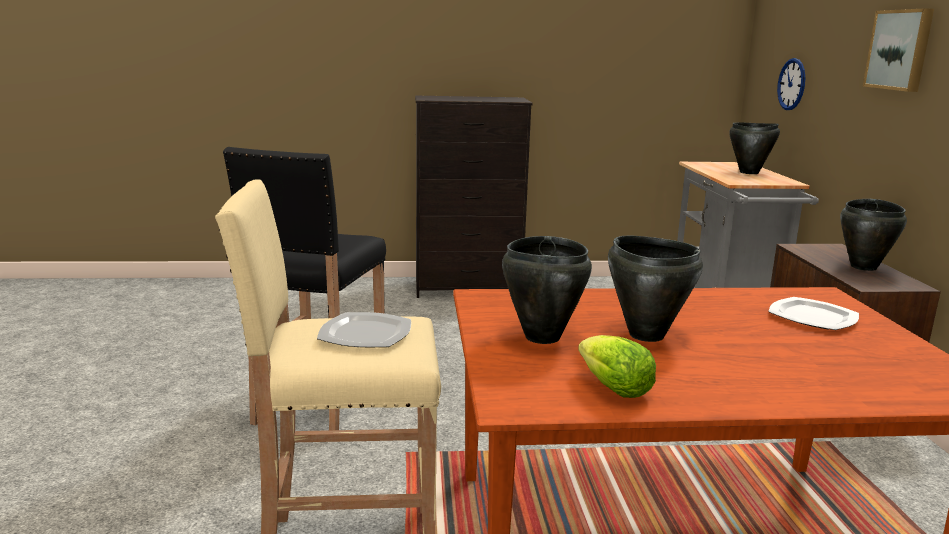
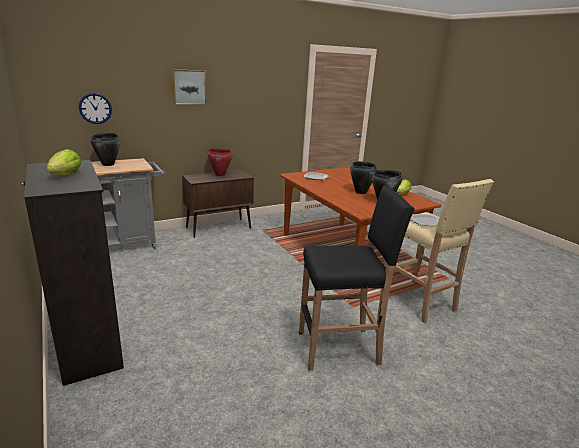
camera: 115 degrees left, 5 degrees up
(471, 98) = (66, 175): none -> lettuce
(864, 267) = (220, 175): black cooking pot -> red cooking pot

